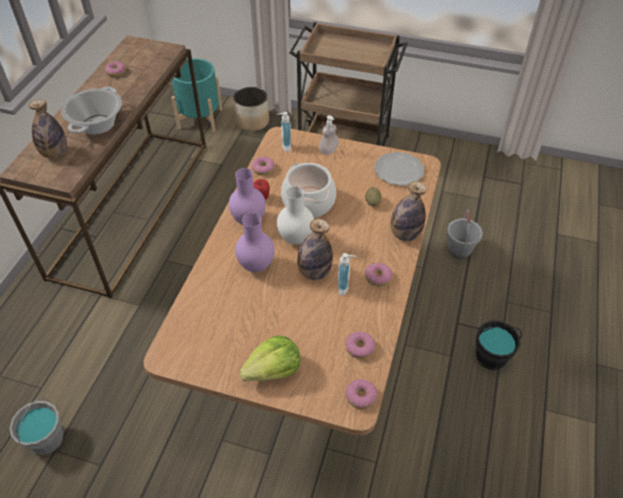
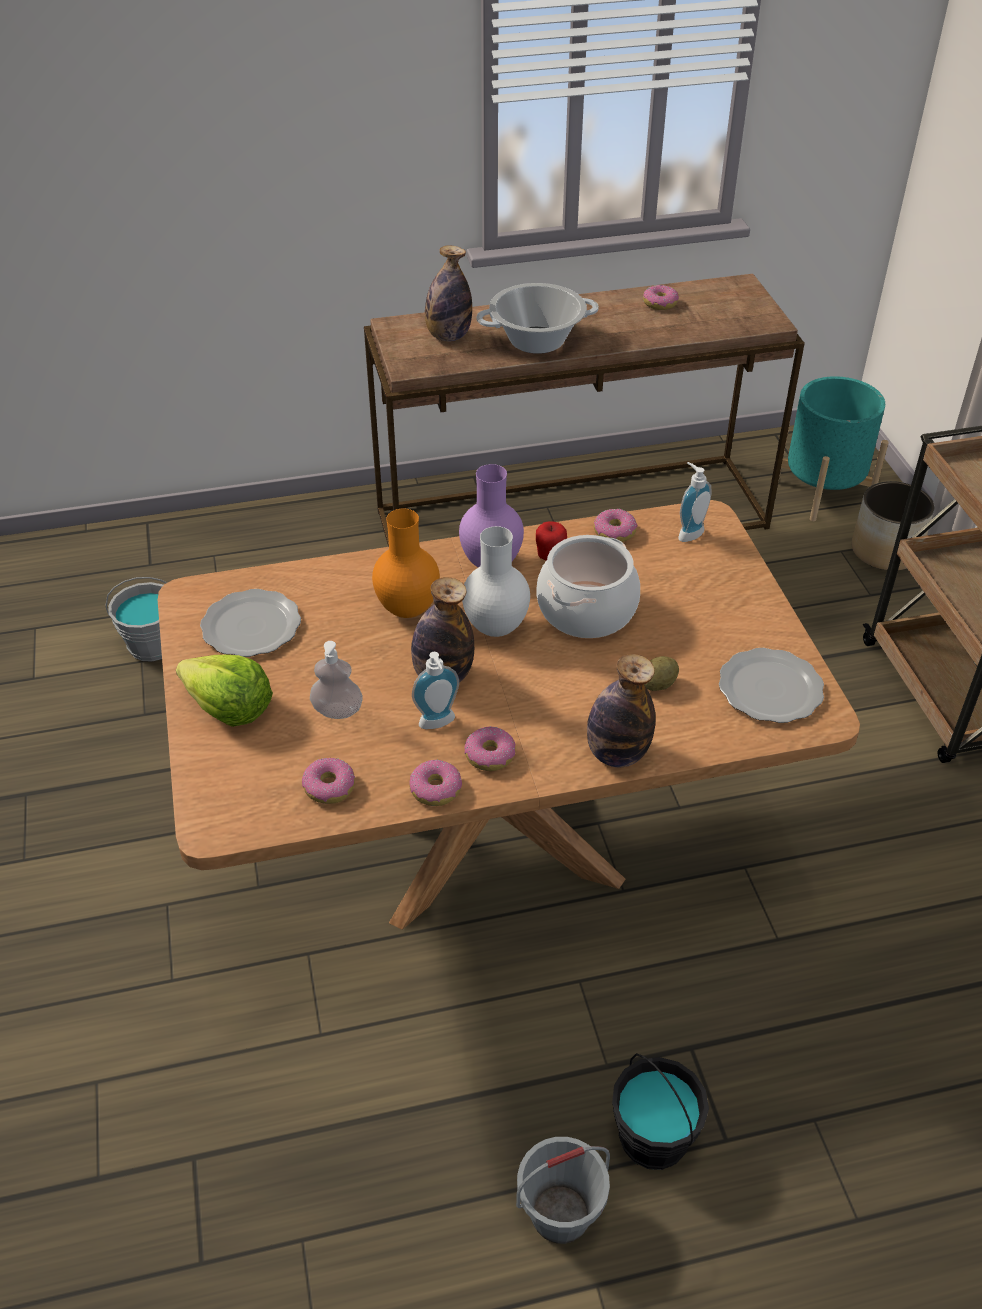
camera: 60 degrees right, 5 degrees down
(216, 337) = (251, 627): none -> plate
(256, 267) = (406, 610): purple vase -> orange vase
(328, 150) = (731, 584): soap dispenser -> soap dispenser (337, 711)
(361, 396) = (238, 823): donut -> donut (436, 789)
(459, 250) = (876, 982): grey bucket -> grey bucket (560, 1213)

